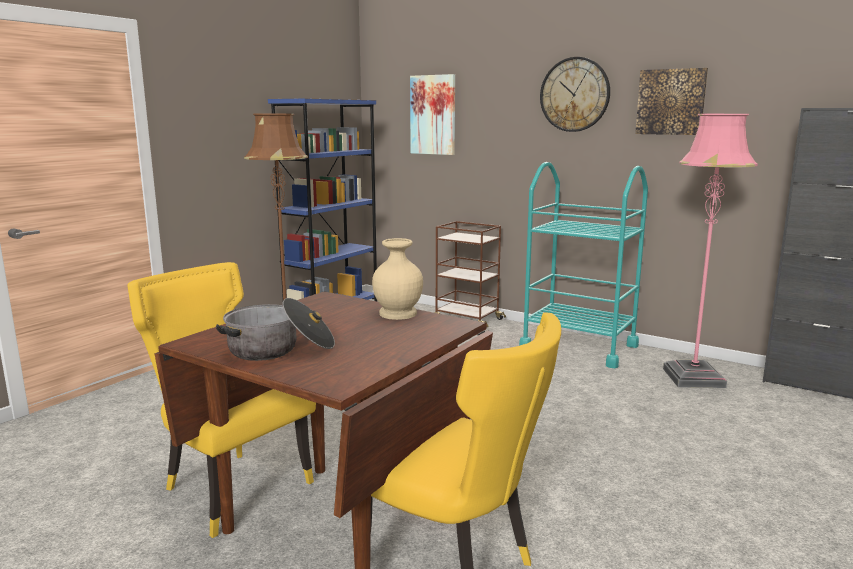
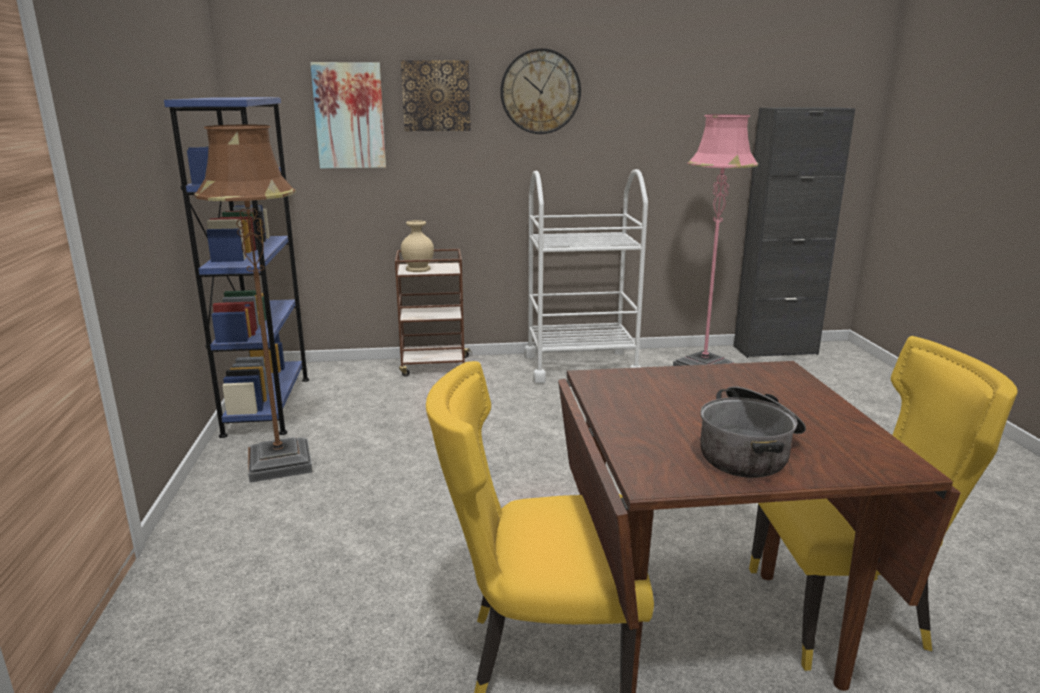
camera: 40 degrees left, 5 degrees up
(397, 314) = (712, 375): beige vase -> beige vase (418, 269)
(578, 347) = (580, 366): turquoise cart -> white cart
(671, 102) = (642, 101): picture -> picture (436, 96)

